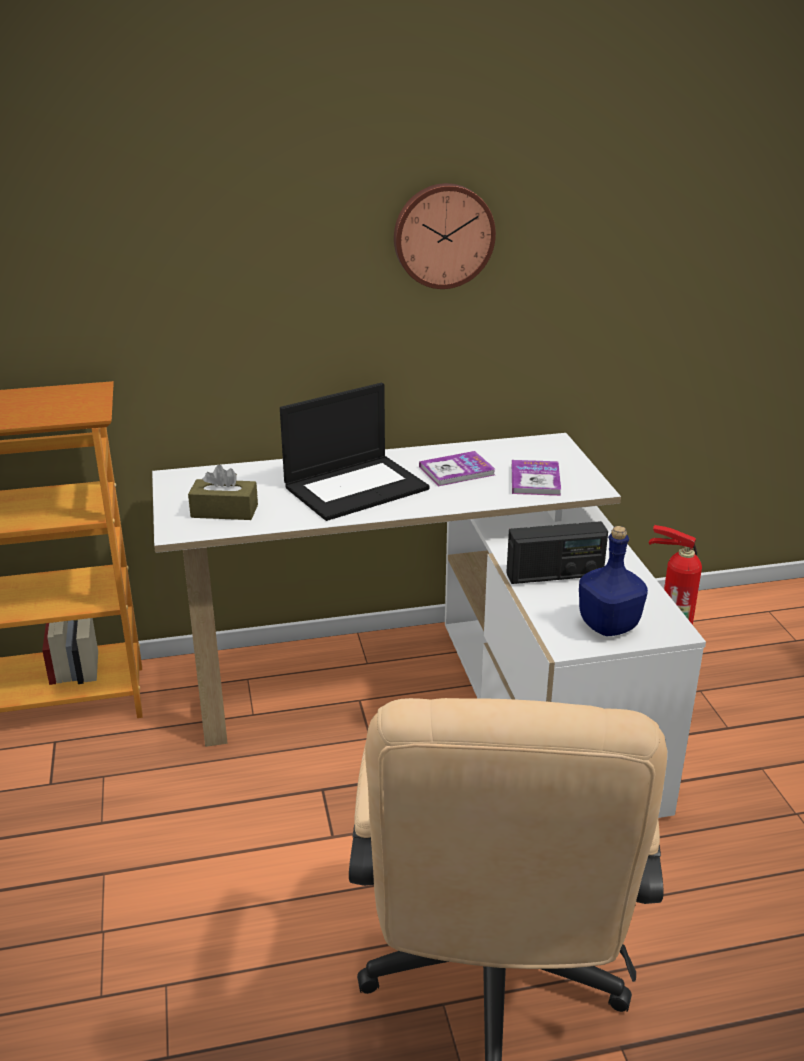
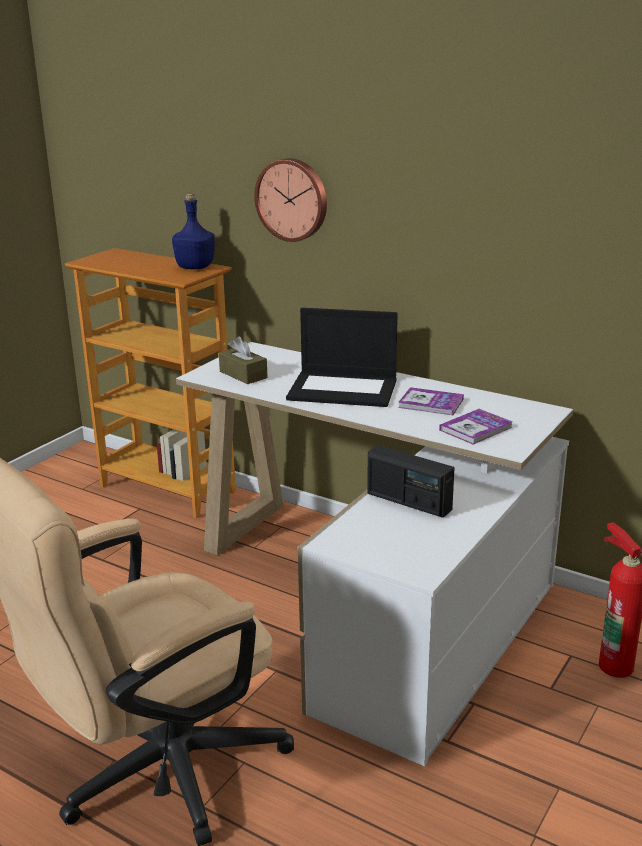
camera: 45 degrees right, 5 degrees down
(443, 235) = (470, 196): wall clock -> wall clock (292, 199)
(607, 625) = (381, 546): blue bottle -> blue bottle (195, 267)

